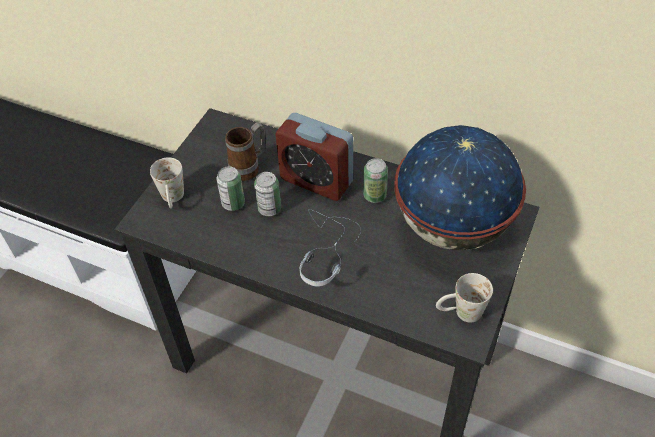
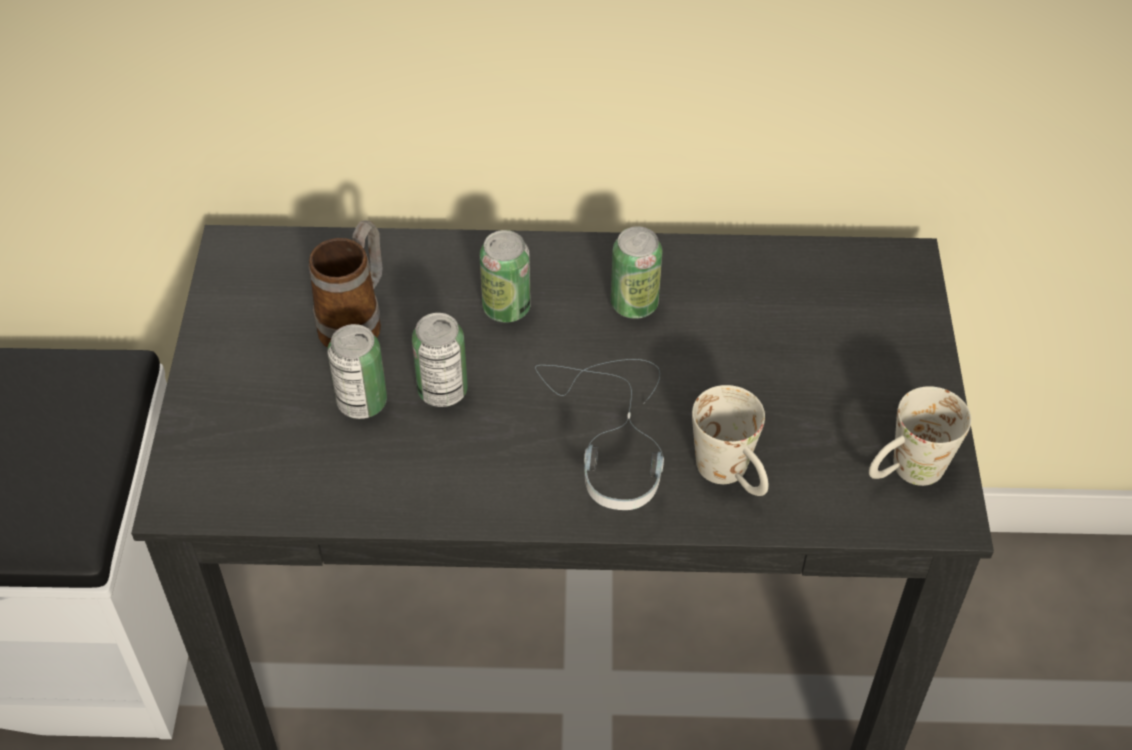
camera: 25 degrees left, 0 degrees up
(173, 200) = (230, 433): white mug -> white mug (732, 476)
(316, 180) = (506, 308): alarm clock -> can
(451, 226) = (805, 319): globe -> none

